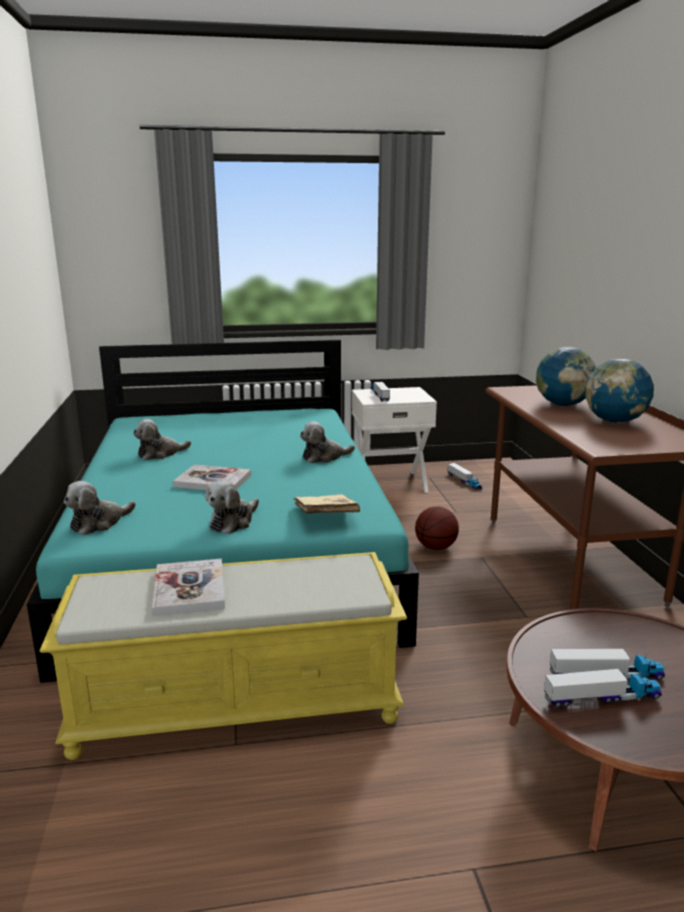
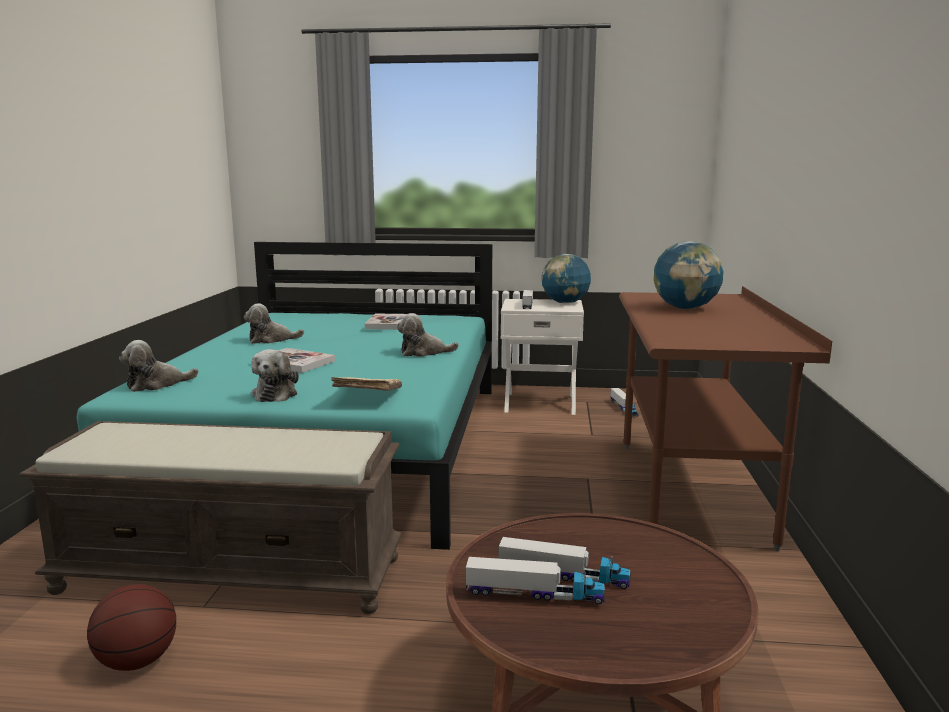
camera: 15 degrees right, 5 degrees down
(189, 589) = (181, 441): book -> book (390, 324)
(233, 522) = (276, 394): plush toy -> plush toy turned 45 degrees counterclockwise
(238, 704) = (233, 573): yellow bench -> brown bench
(435, 547) = (543, 464): basketball -> basketball (137, 661)
(614, 421) = (725, 323): globe -> globe (565, 303)

